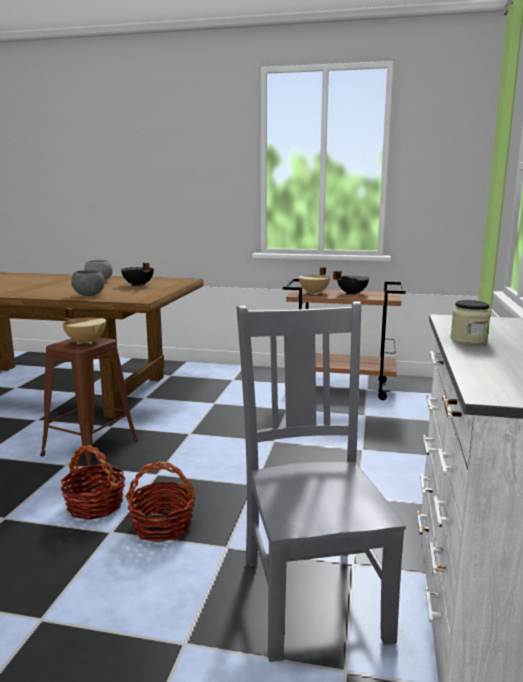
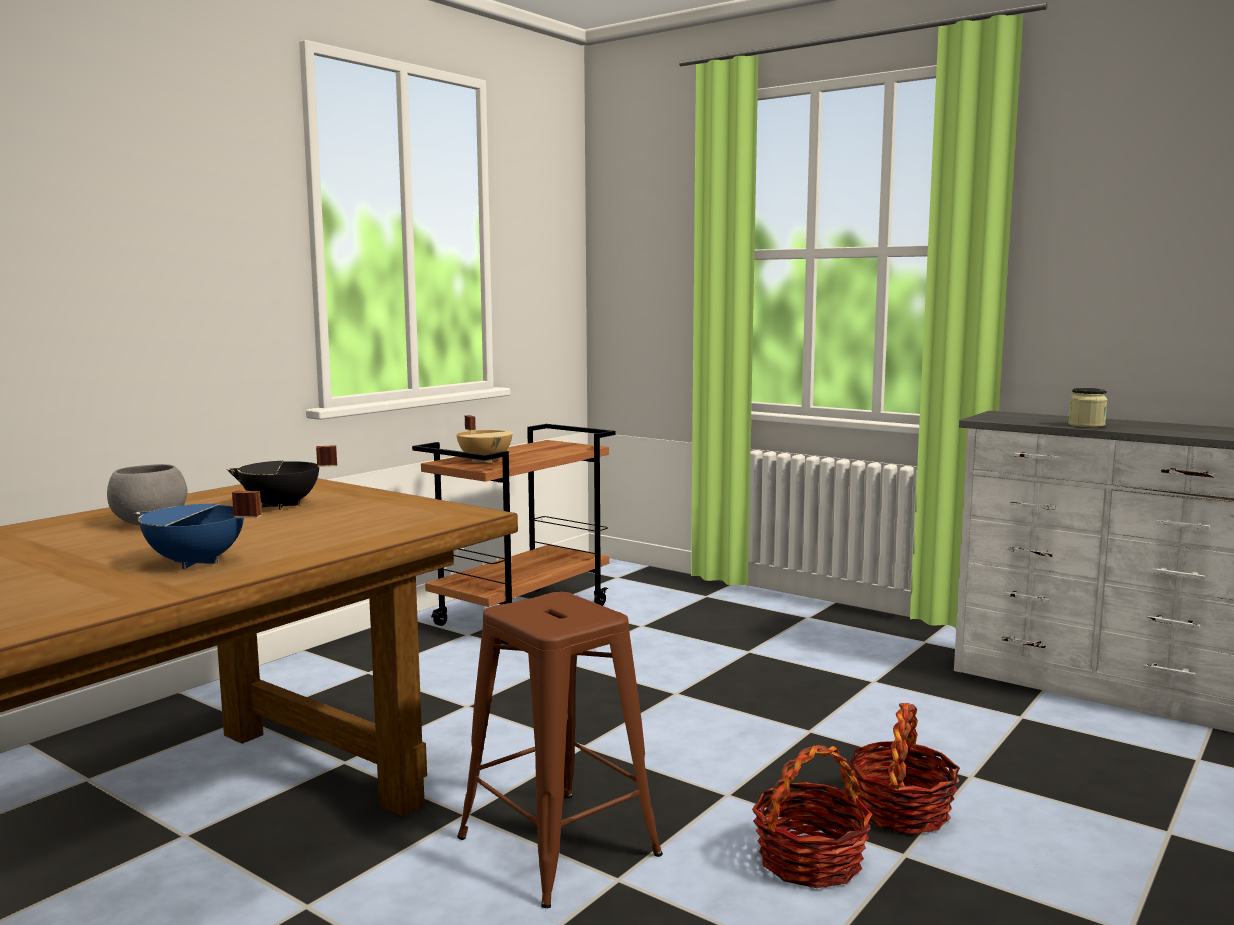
camera: 65 degrees left, 5 degrees down
(44, 291) = (195, 563): none -> blue cooking pot
(86, 342) = (554, 609): beige cooking pot -> none
(88, 295) = (341, 537): grey bowl -> none
(312, 593) = (1074, 747): grey chair -> none
(351, 293) = (525, 452): black cooking pot -> none

